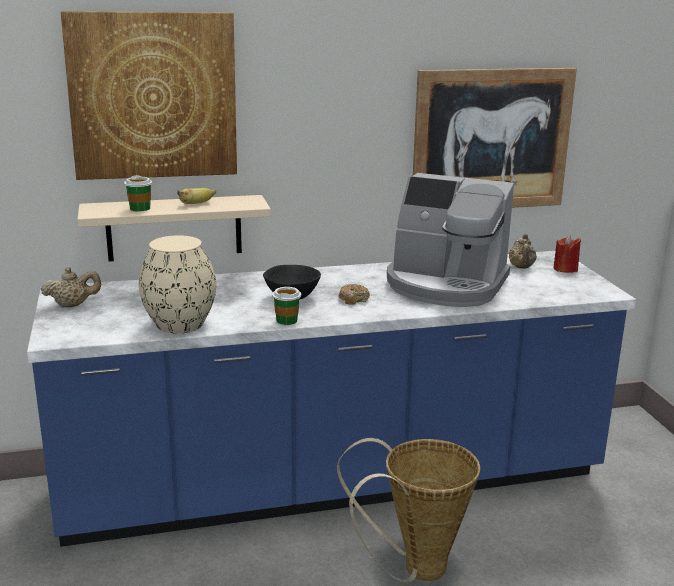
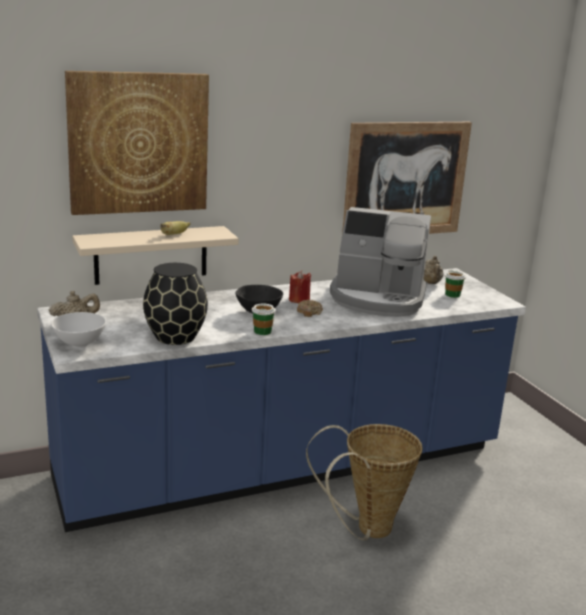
camera: 10 degrees left, 0 degrees up
(65, 329) = (79, 344): none -> white bowl
(140, 208) = (128, 239): cup -> cup (452, 295)
(181, 324) = (176, 336): beige vase -> black vase
(565, 269) = (465, 284): red candle -> red candle (299, 300)

